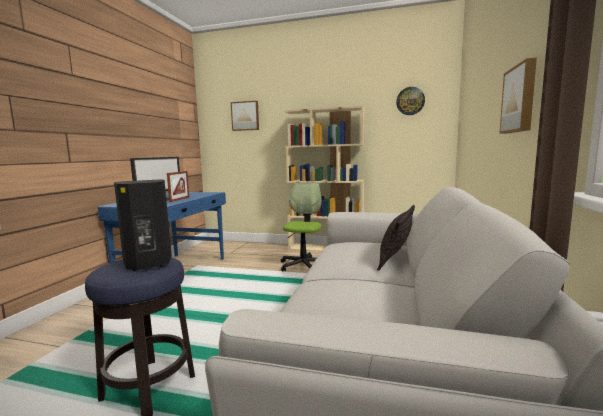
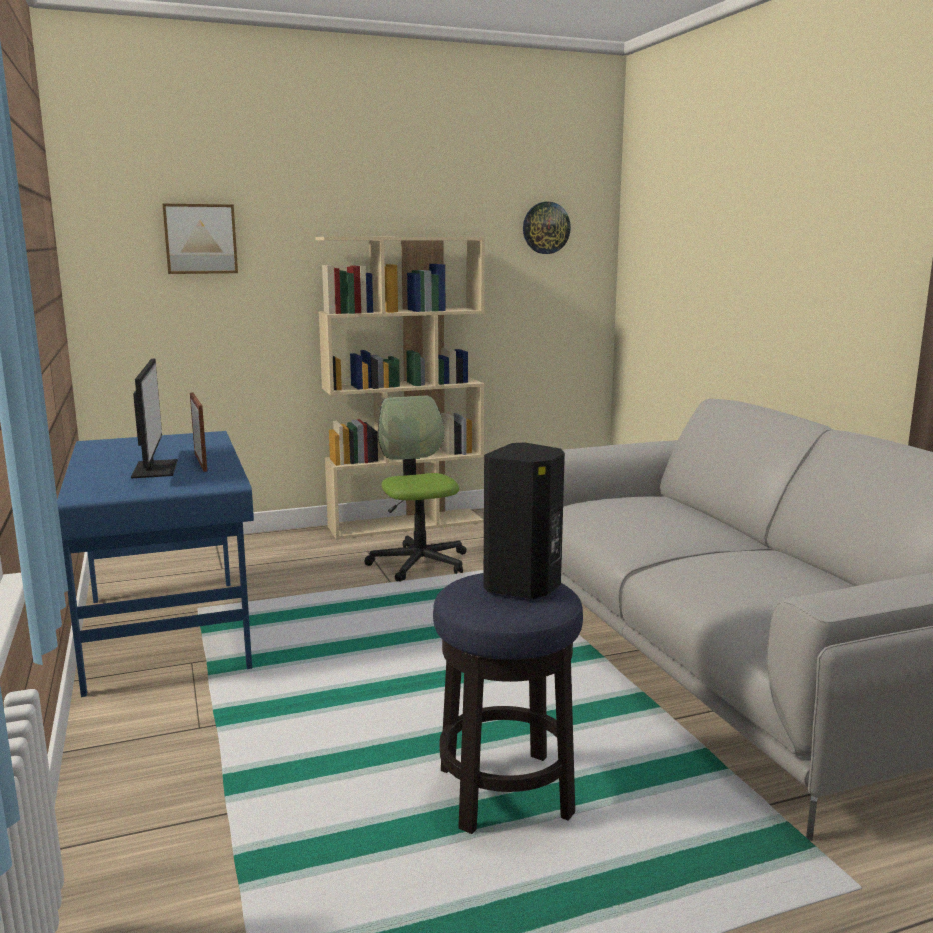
camera: 35 degrees left, 5 degrees up
(396, 256) = (690, 513): pillow -> none
(520, 99) = (836, 288): picture -> none

